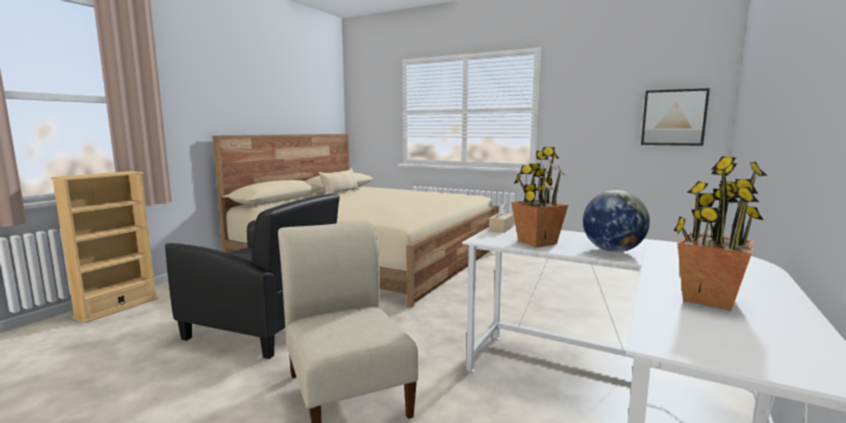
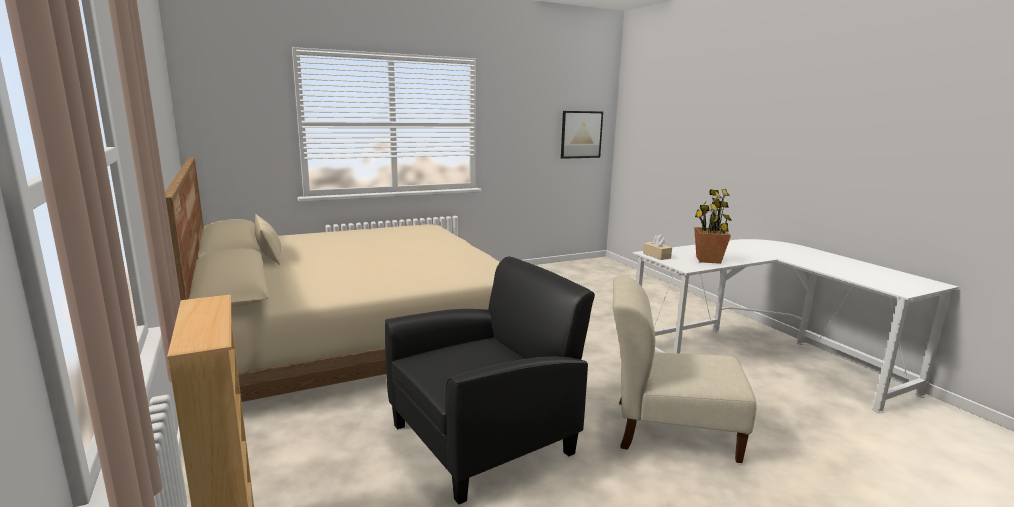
camera: 55 degrees left, 5 degrees up
(612, 251) = (743, 254): globe -> none
(708, 299) = (843, 268): potted plant -> none

